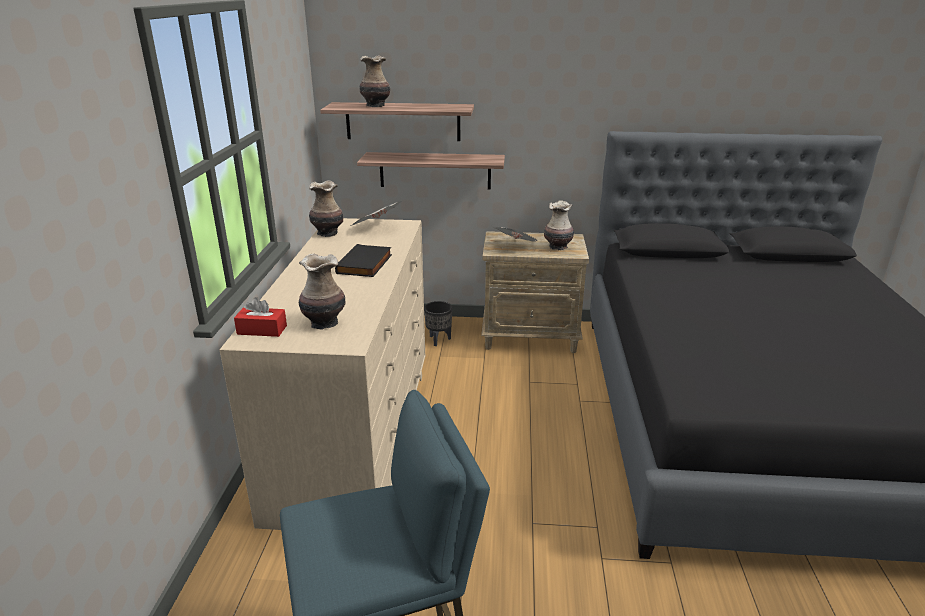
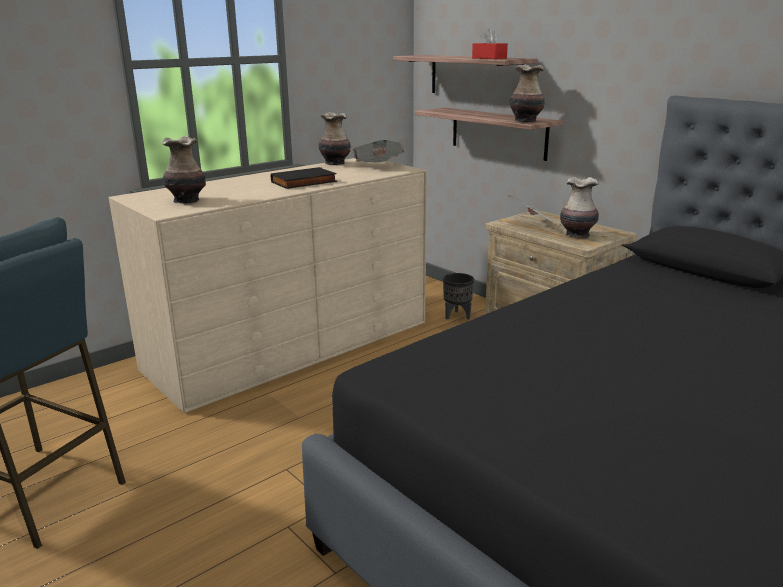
camera: 45 degrees right, 5 degrees down
(262, 330) = (149, 195): red tissue box -> red tissue box (489, 58)
(375, 106) = (443, 56): vase -> vase (525, 121)

